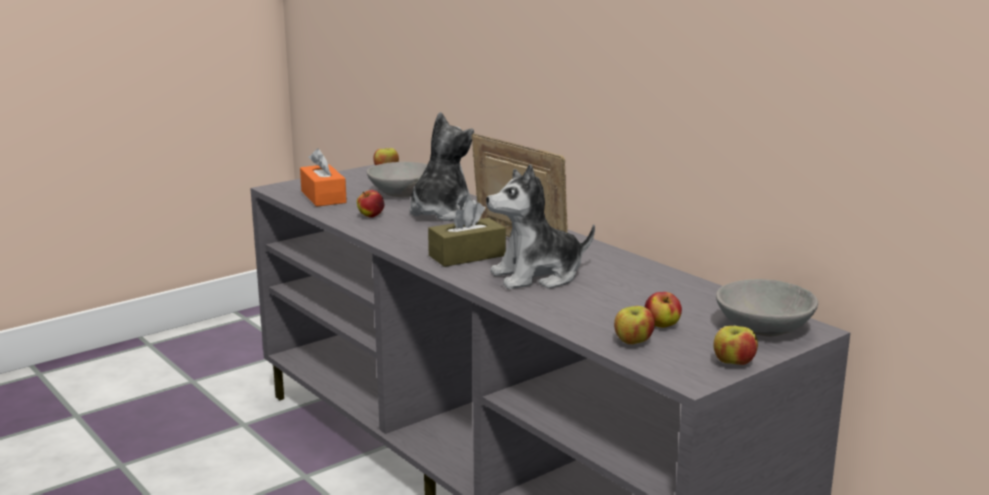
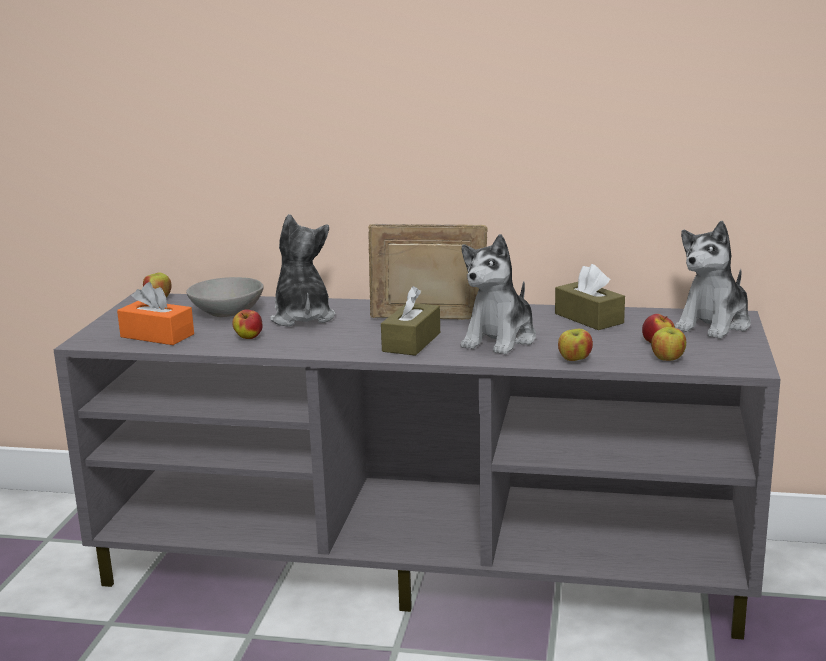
camera: 40 degrees left, 0 degrees up
(658, 284) = (589, 318): none -> brown tissue box
(734, 363) = (748, 350): apple -> apple (575, 360)
(764, 329) = (714, 324): grey bowl -> plush toy

